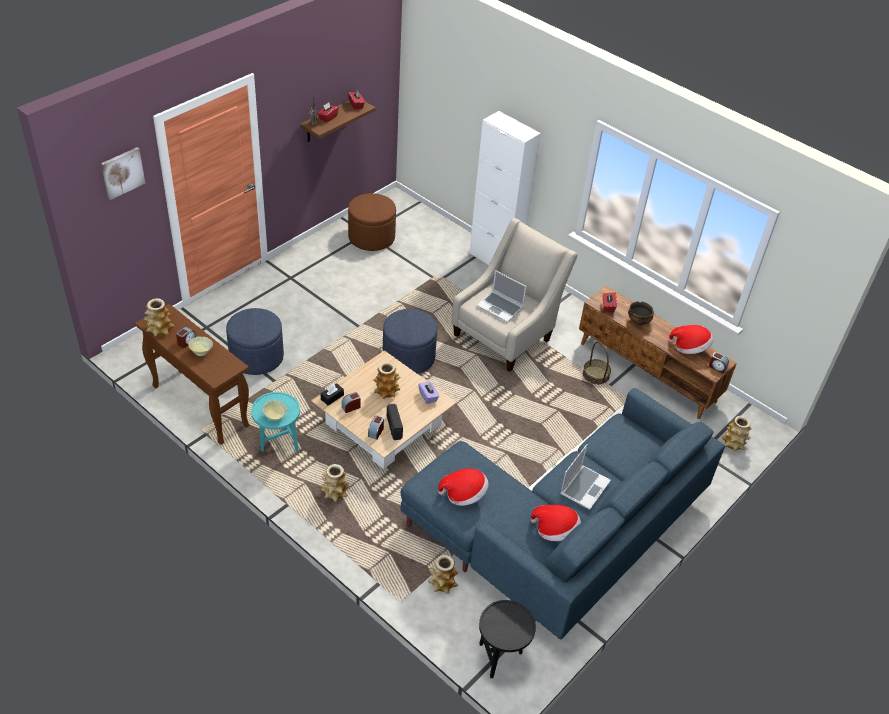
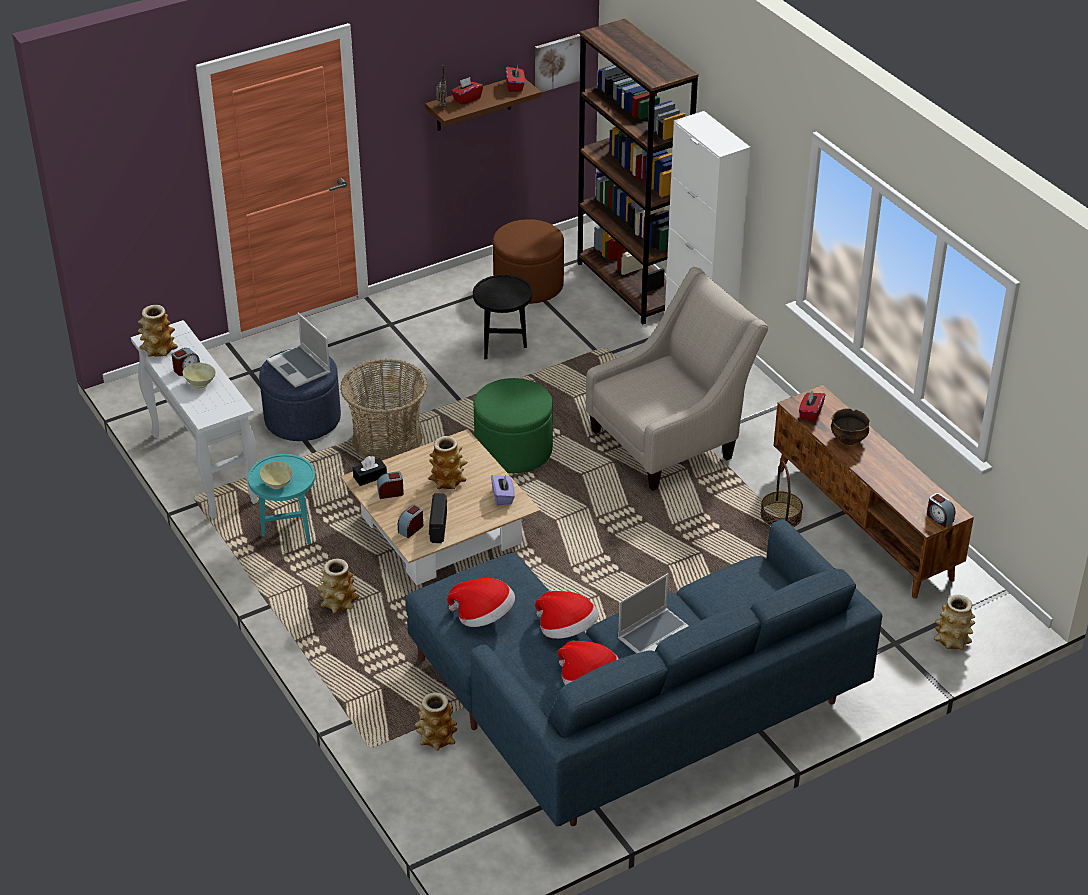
camera: 20 degrees right, 5 degrees down
(122, 172) = (146, 135): picture -> picture (556, 62)
(199, 406) = (203, 468): brown console table -> white console table
(321, 364) = (387, 441): none -> basket
(408, 357) = (513, 450): blue ottoman -> green ottoman
(437, 229) = (630, 286): none -> brown bookcase
(500, 307) = (651, 393): laptop -> laptop (300, 368)
(501, 657) = (477, 840): black side table -> black side table (503, 346)
(690, 348) = (909, 486): hat -> hat (567, 630)

